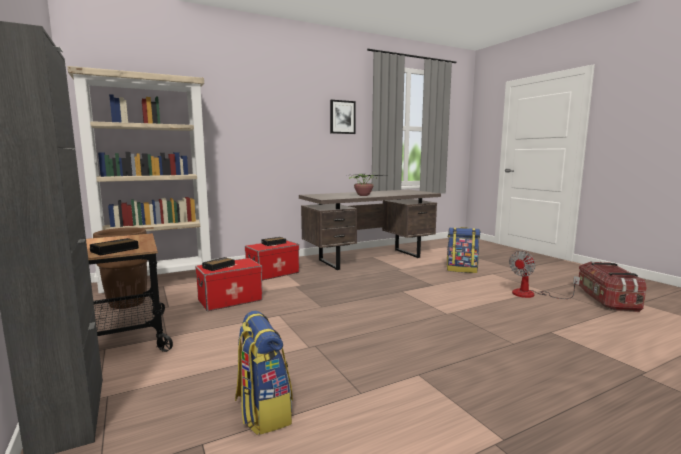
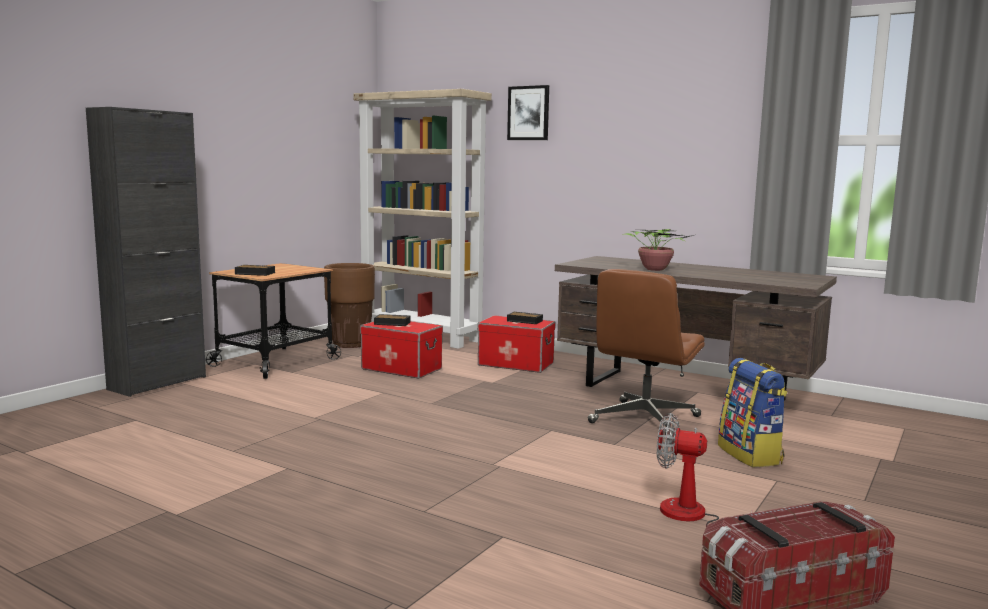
camera: 60 degrees right, 0 degrees up
(263, 411) = (184, 426): backpack -> none
(342, 117) = (708, 124): picture -> picture (528, 113)
(403, 273) = (644, 420): none -> brown office chair

